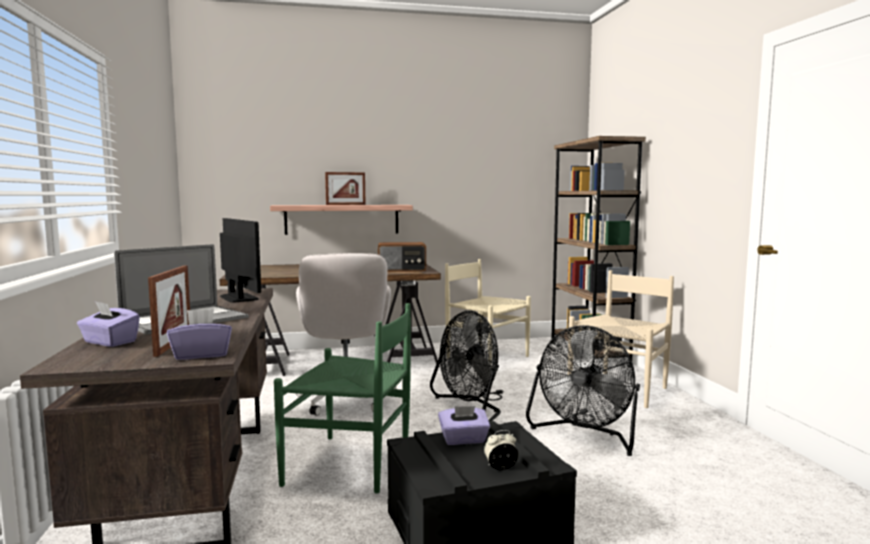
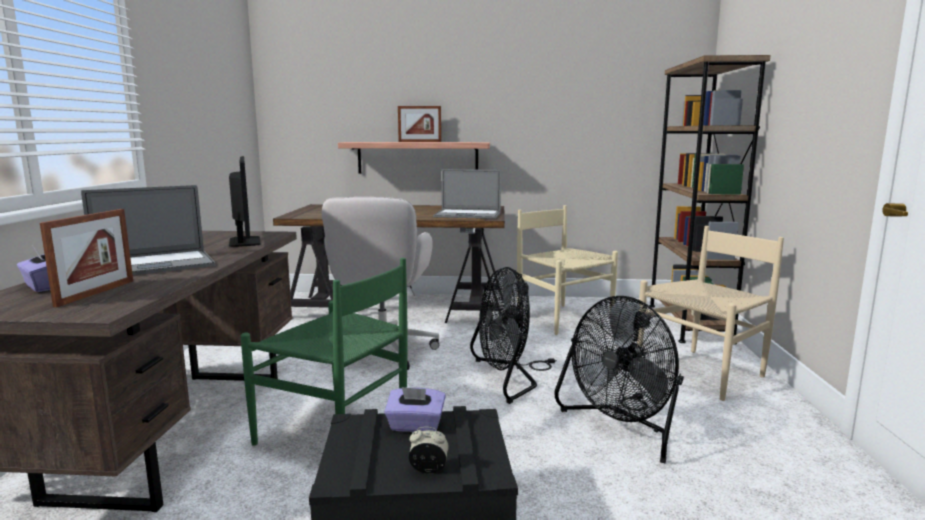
camera: 15 degrees right, 5 degrees up
(202, 354) = (98, 308): purple tissue box -> none
(402, 269) = (467, 215): radio -> laptop

